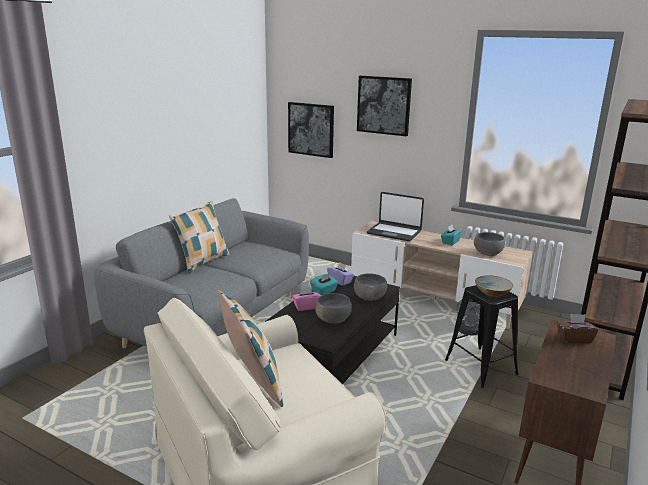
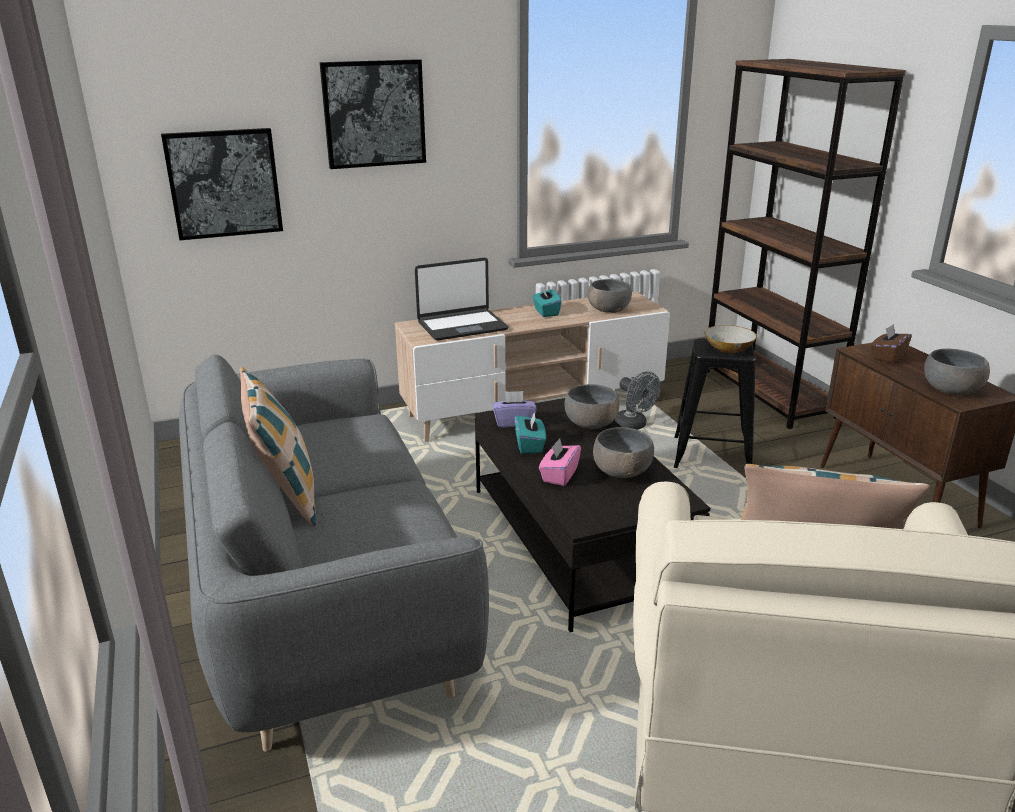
camera: 50 degrees left, 5 degrees up
(561, 372) = (951, 390): none -> grey bowl

